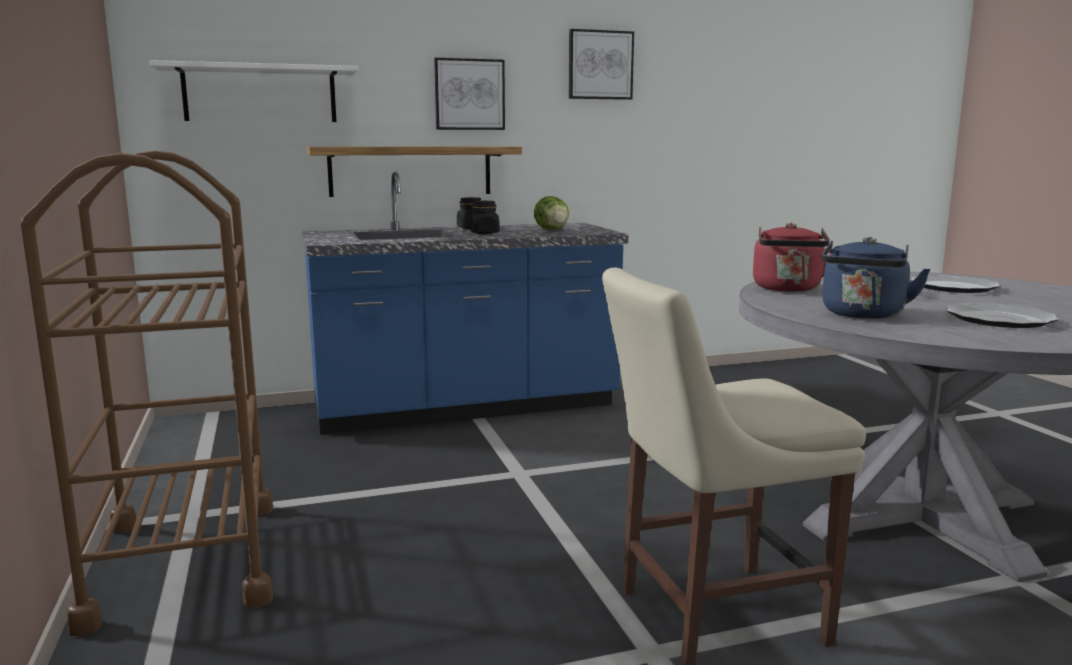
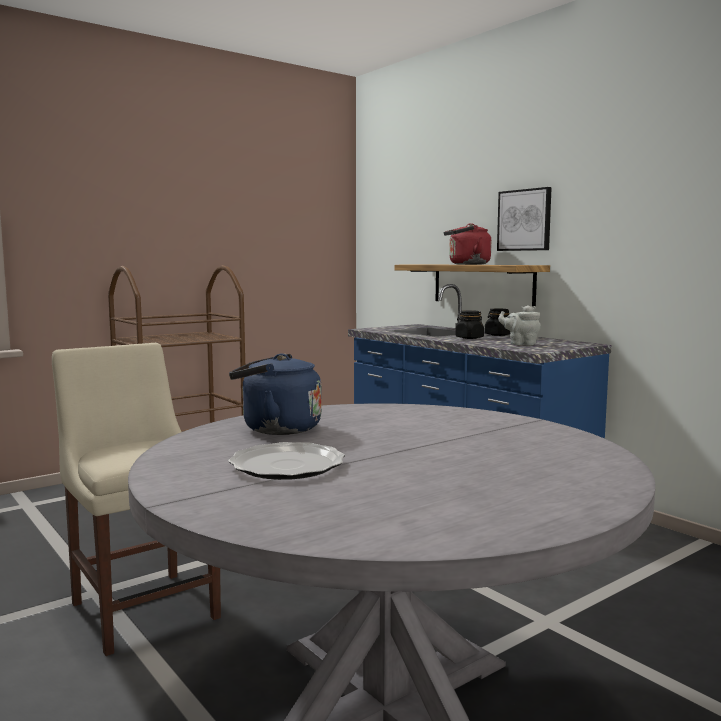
camera: 70 degrees right, 5 degrees down
(260, 95) = (408, 229): white shelf -> none
(553, 230) = (520, 344): lettuce -> grey teapot
(600, 65) = (641, 180): picture -> none
(788, 289) = (396, 412): red kettle -> red kettle (466, 264)
(952, 287) = (502, 459): plate -> none

